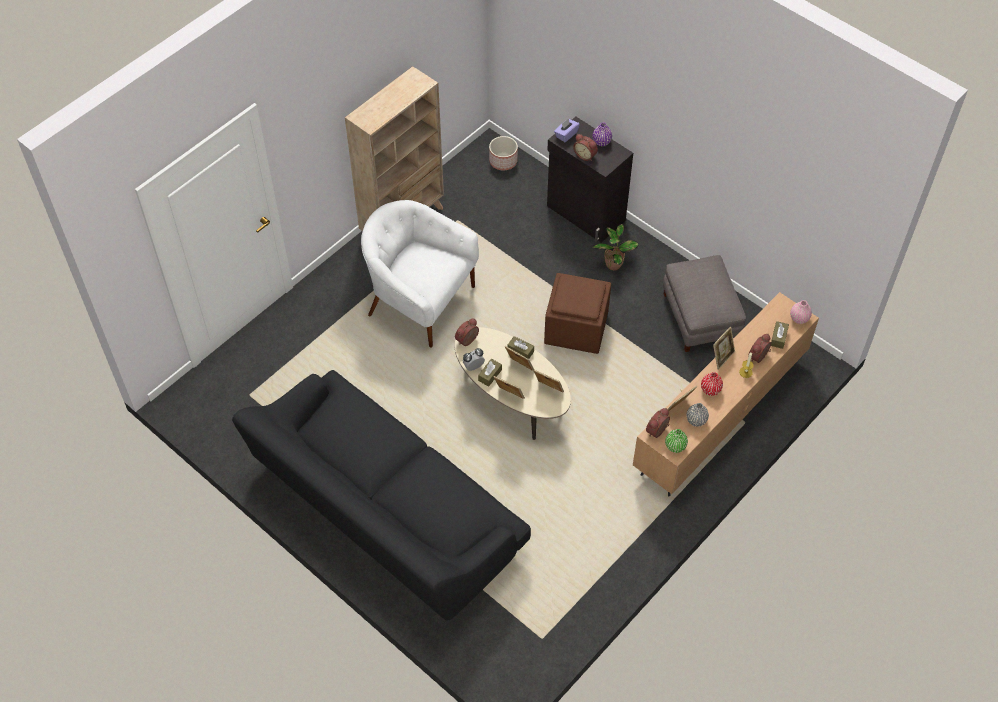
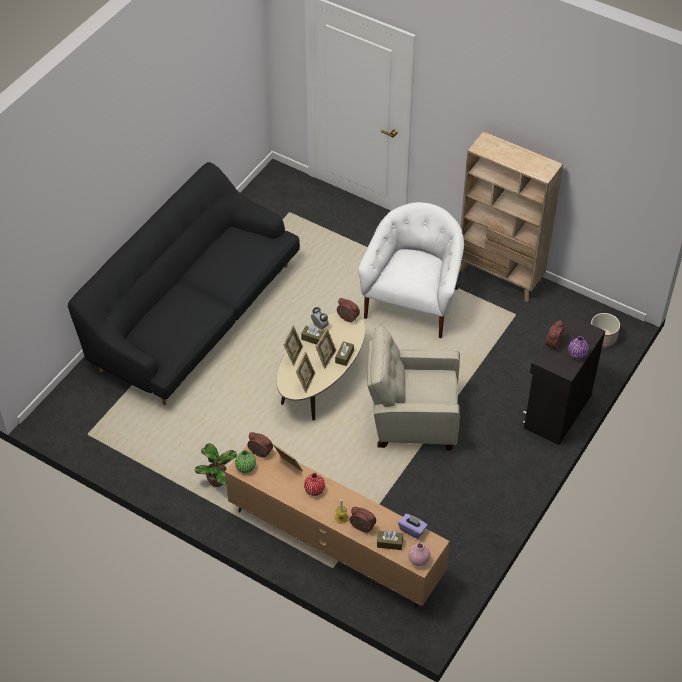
camera: 80 degrees right, 5 degrees down
(566, 135) = (576, 326): purple tissue box -> purple tissue box (412, 530)
(575, 329) = (411, 419): brown ottoman -> beige armchair
(613, 264) = (499, 441): potted plant -> potted plant (218, 481)
(696, 420) = (277, 481): grey vase -> none
(701, 317) = (452, 520): grey ottoman -> none
(722, 357) = (354, 496): picture frame -> none

